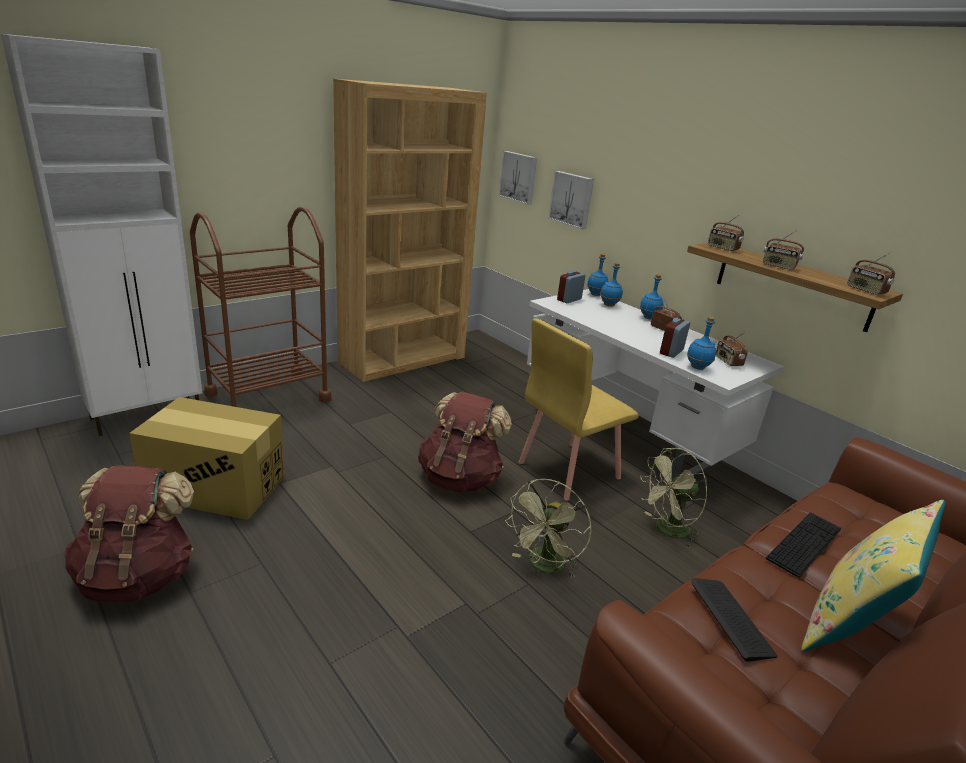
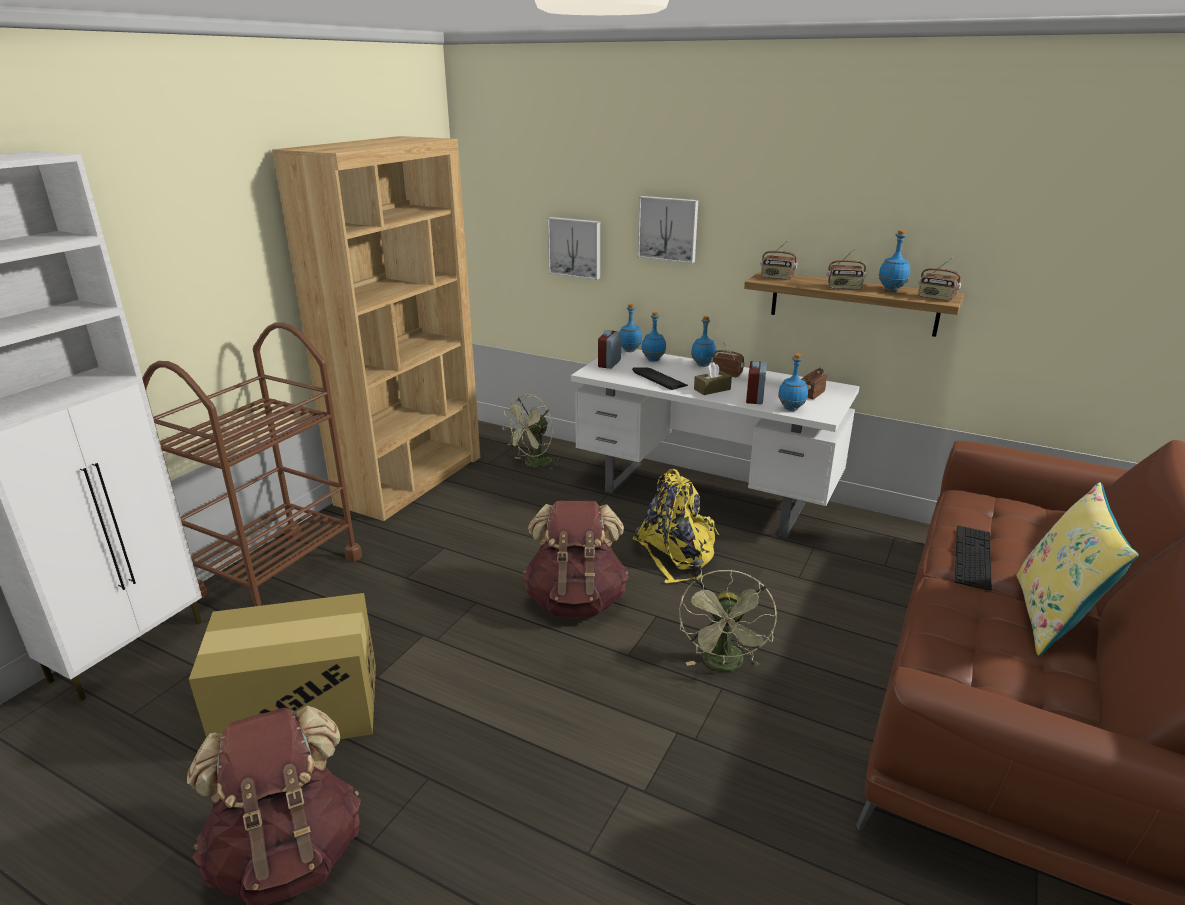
camera: 20 degrees left, 0 degrees up
(519, 177) = (496, 230): picture -> picture (668, 229)
(567, 470) = (677, 554): yellow chair -> yellow backpack
(639, 337) = (712, 389): none -> brown tissue box
(667, 530) = (808, 585): green fan -> green fan (534, 464)
(728, 361) = (811, 394): radio -> radio turned 75 degrees clockwise
(731, 619) = (970, 649): keyboard -> keyboard (659, 379)
(825, 276) = (891, 290): none -> blue bottle

